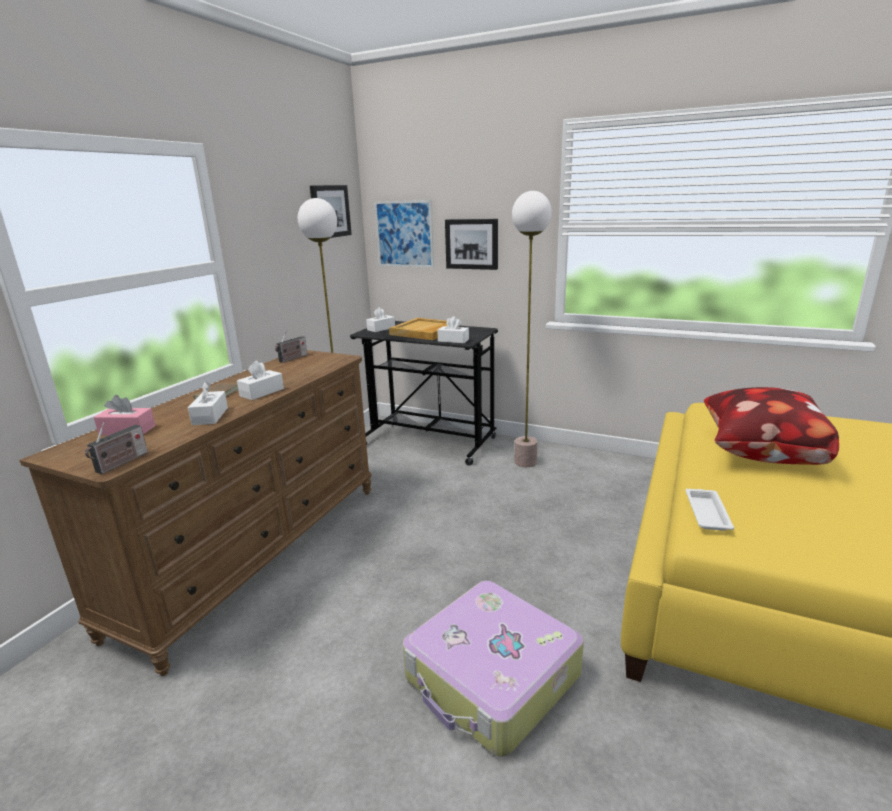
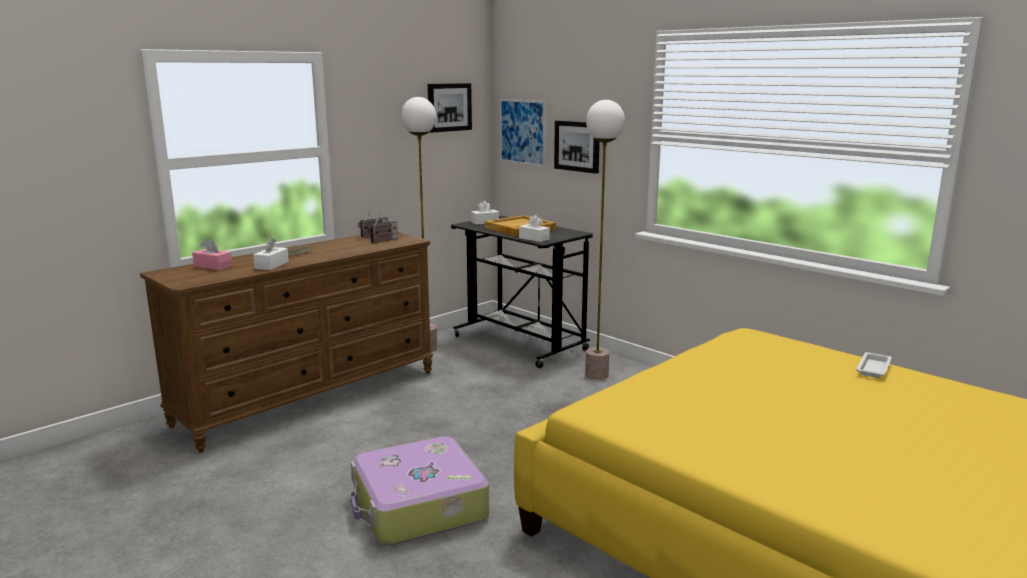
camera: 20 degrees right, 5 degrees down
(120, 463) = (192, 283): radio -> radio (383, 240)
(262, 392) = (322, 255): white tissue box -> none
(706, 512) = (607, 396): white tray -> white tray (873, 368)
(758, 454) = (726, 371): pillow -> none

